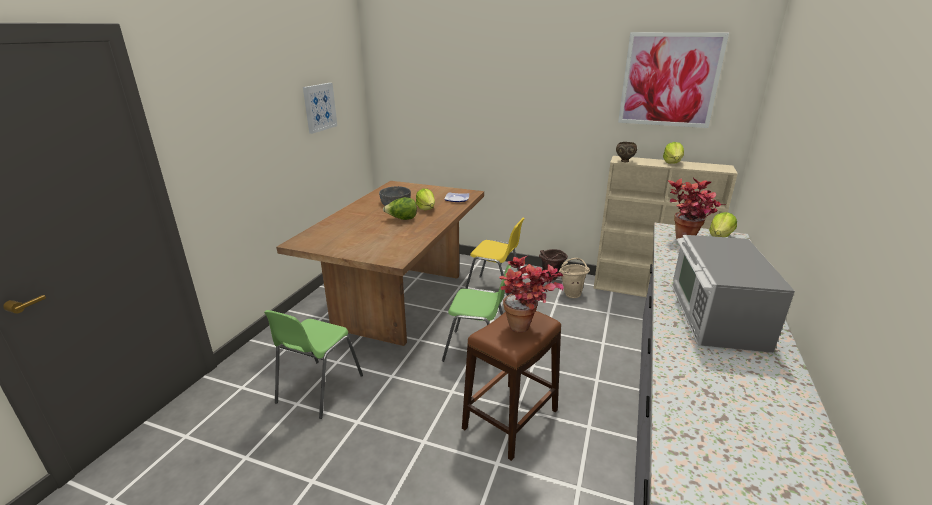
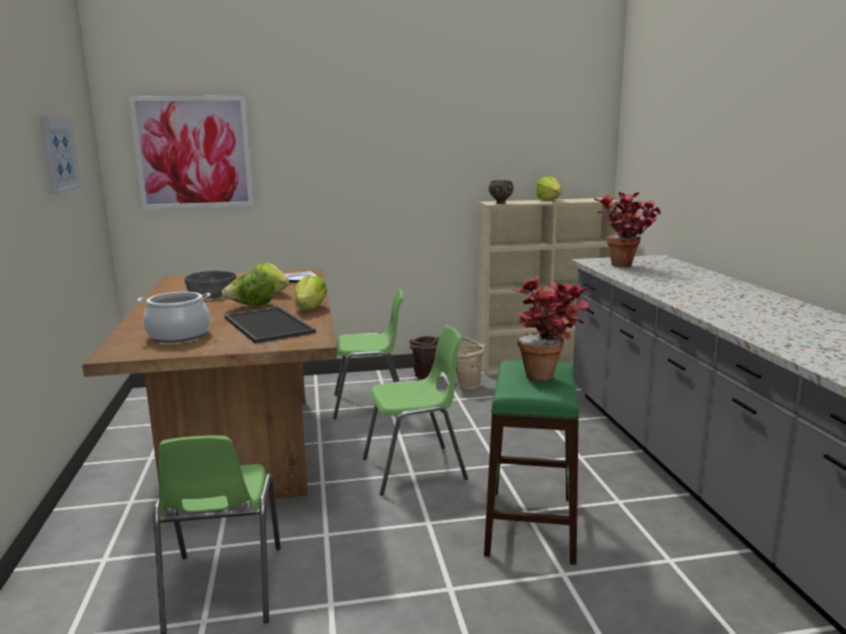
camera: 30 degrees left, 10 degrees down
(339, 236) = (178, 335): none -> cooking pot
(389, 238) = (266, 325): none -> tray
(494, 291) = (370, 404): yellow chair -> green chair
(510, 419) = (529, 525): brown stool -> green stool
(669, 80) = (528, 107): picture -> picture (193, 153)
(714, 316) = (739, 305): microwave -> none
(720, 237) = (646, 259): lettuce -> lettuce (310, 309)

